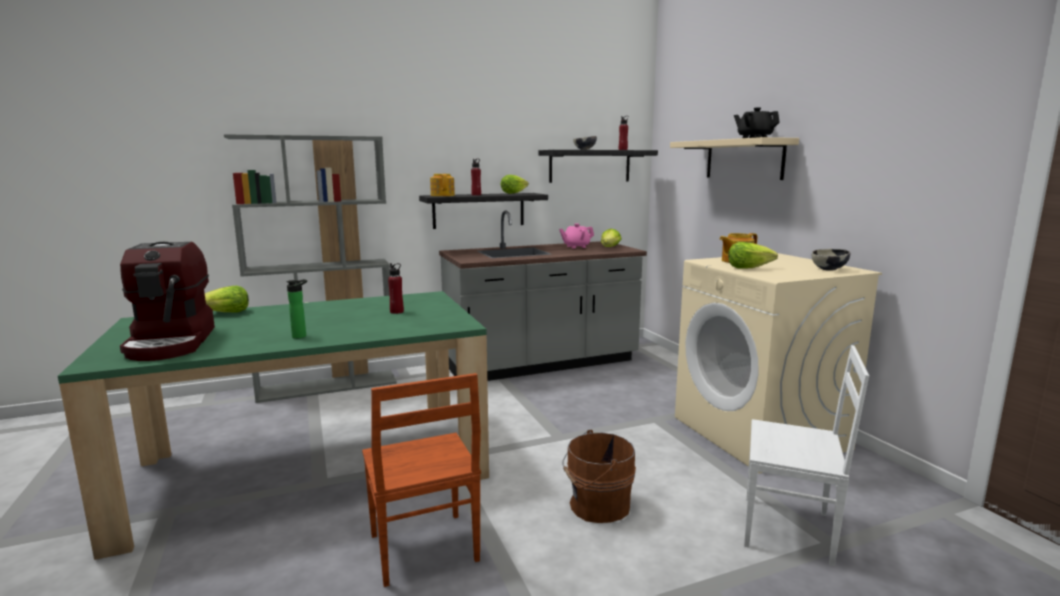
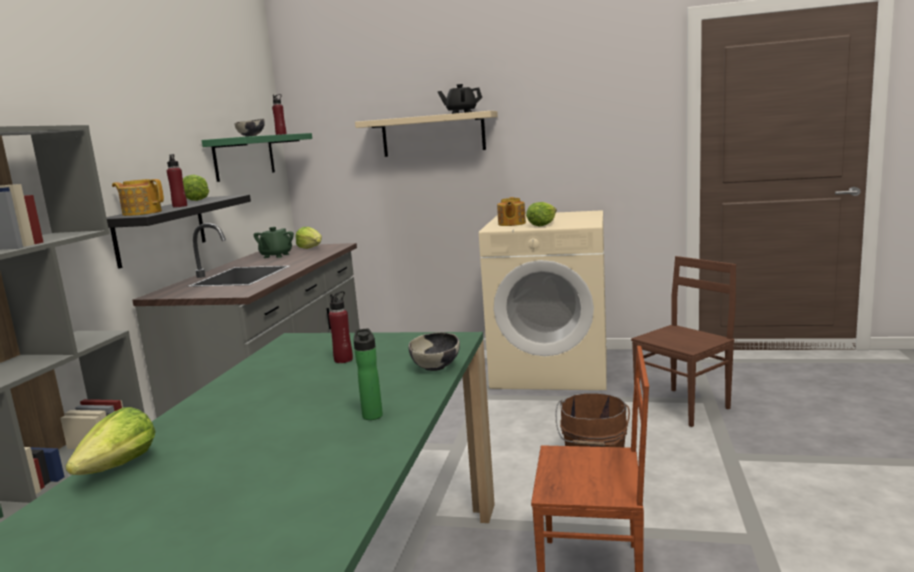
camera: 55 degrees left, 0 degrees up
(172, 343) = (251, 511): coffee machine -> none
(576, 247) = (276, 256): pink teapot -> green teapot
(590, 166) = (244, 157): black shelf -> green shelf
(789, 531) = (684, 407): white chair -> brown chair
(829, 269) = (578, 215): bowl -> bowl (436, 367)

